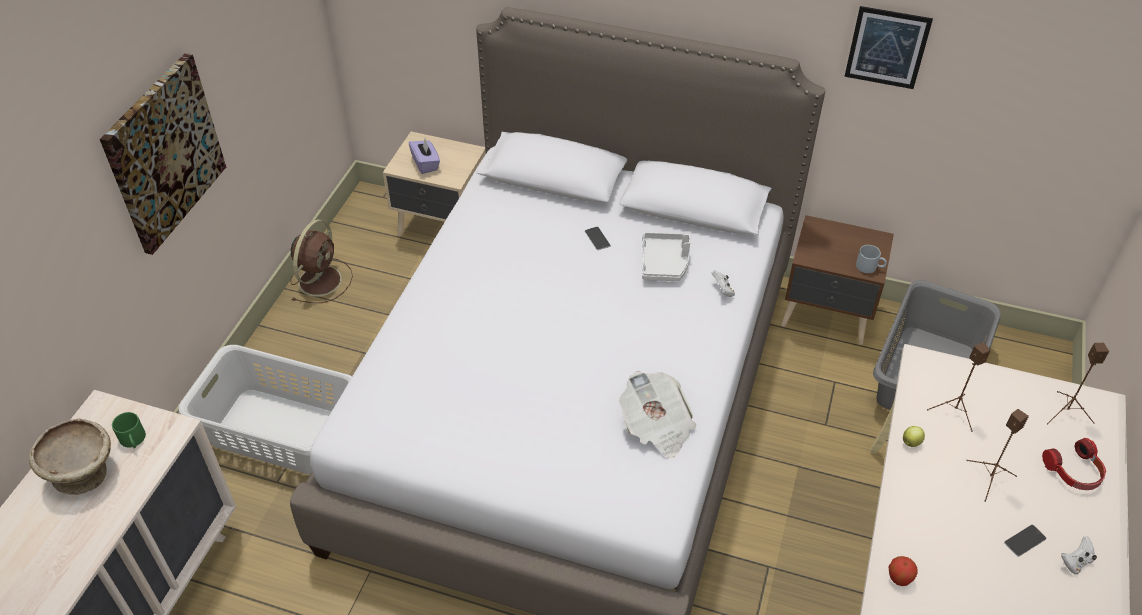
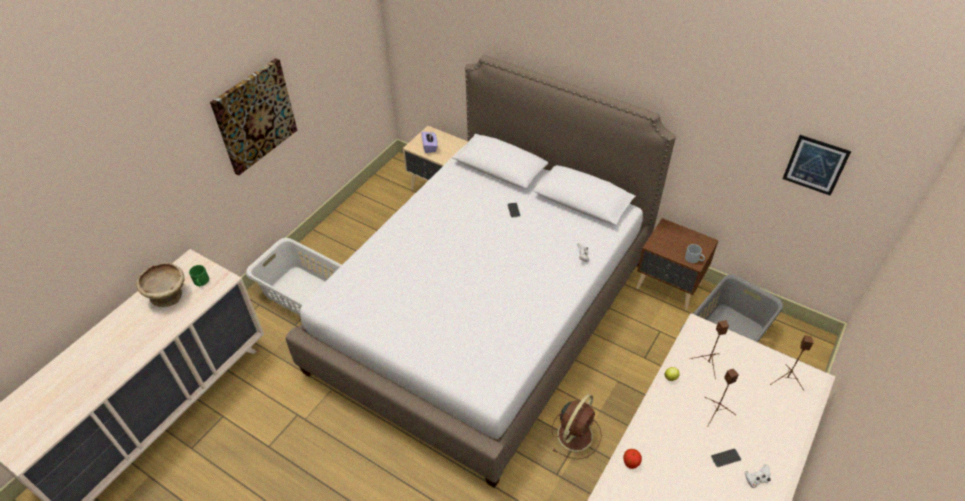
camera: 15 degrees right, 0 degrees up
(321, 279) = (357, 208): brown fan -> brown fan (575, 434)
(657, 426) = (510, 334): newspaper -> none
(665, 263) = (551, 233): grey tray -> none
(887, 47) = (719, 114): picture -> picture (815, 165)
(1074, 472) = (777, 420): headphones -> none

